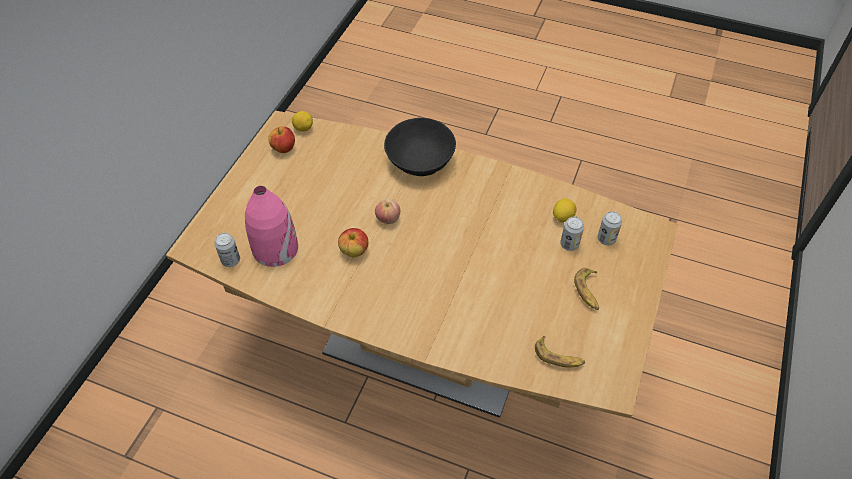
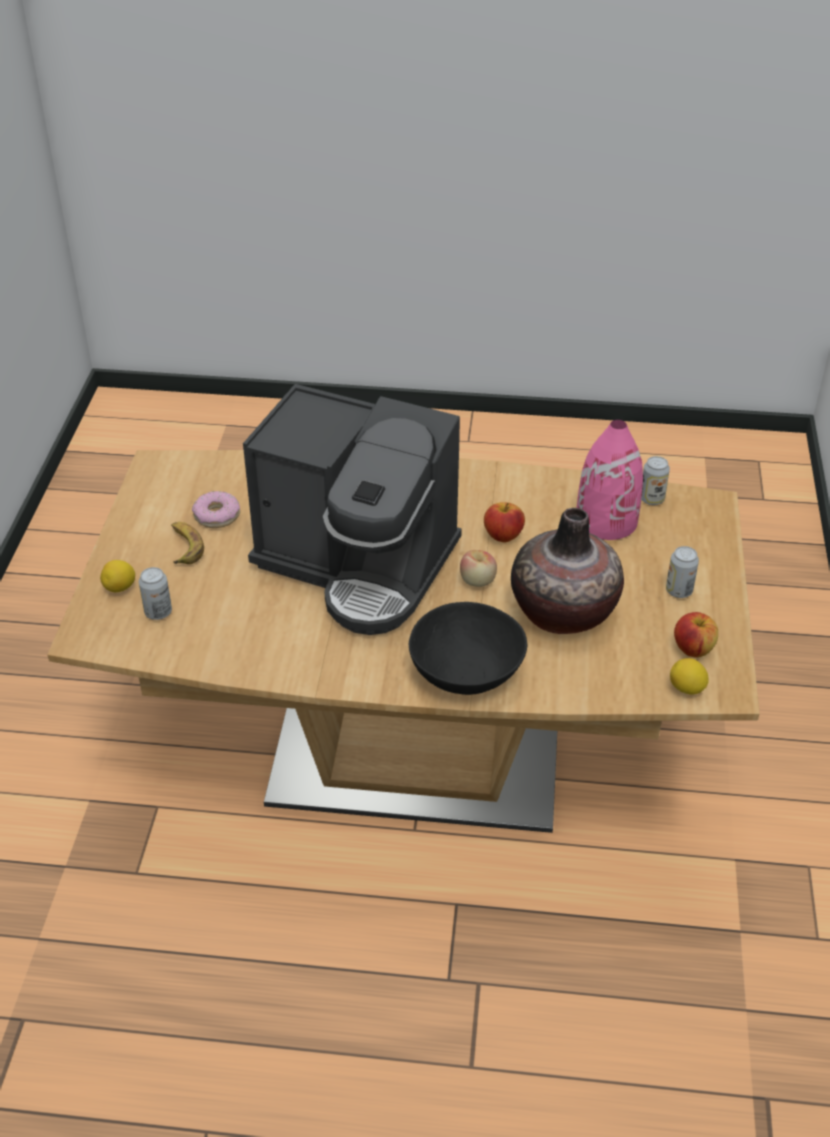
camera: 165 degrees right, 10 degrees down
(344, 186) = (563, 612): none -> vase
(464, 248) = (358, 565): none -> coffee machine
(558, 357) = (219, 480): banana -> none
(562, 217) = (224, 629): lemon -> lemon (120, 588)
(562, 317) = (217, 515): none -> donut
(569, 244) = (212, 596): can -> can (679, 591)

